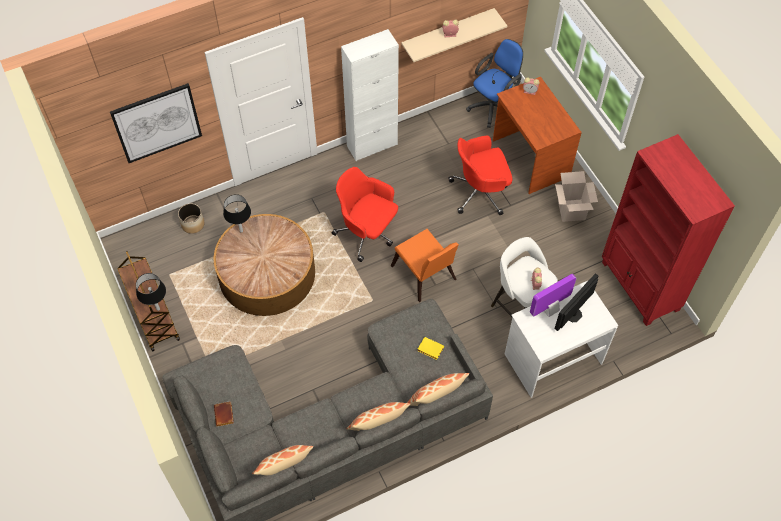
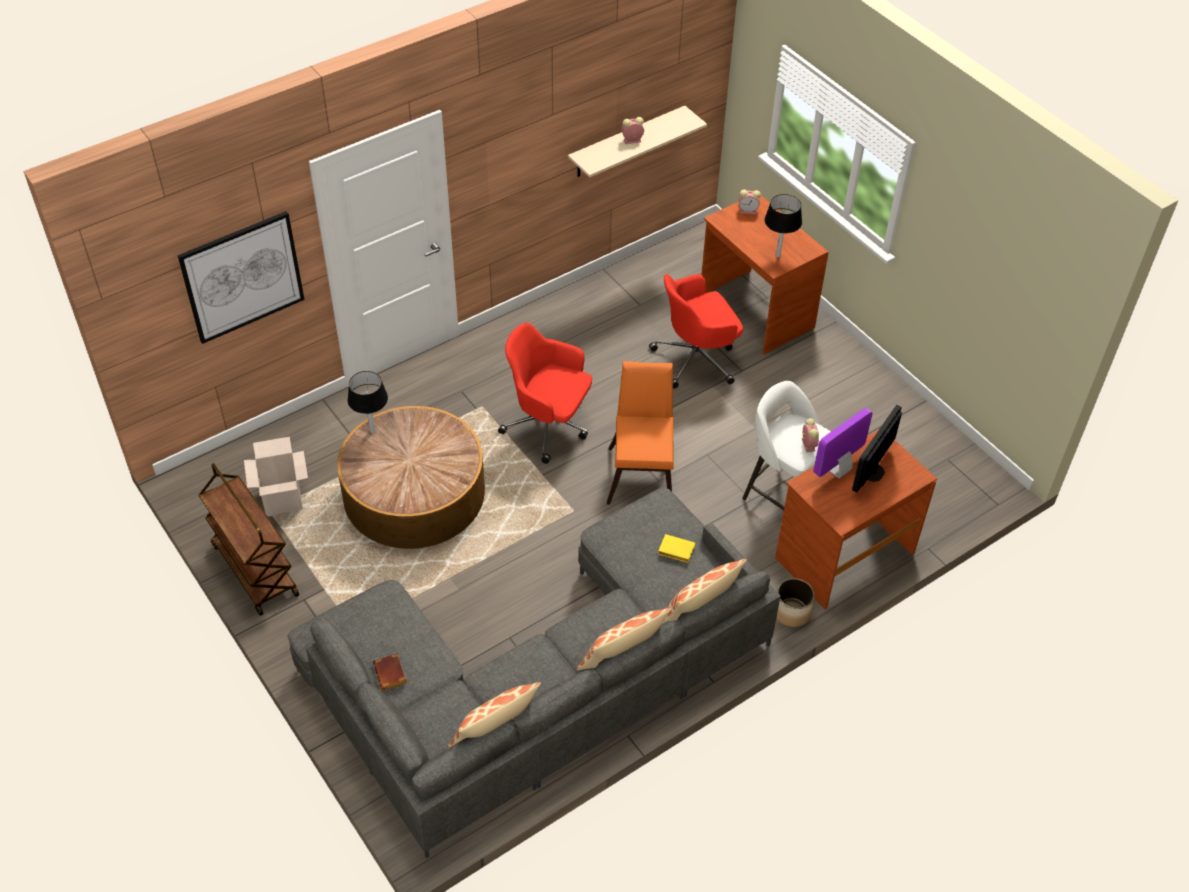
camera: 10 degrees left, 10 degrees down
(158, 309) = (268, 541): black table lamp -> black table lamp (778, 256)
(193, 224) = (294, 442): planter -> planter (791, 613)
(372, 145) = (534, 317): white cabinet -> none
(425, 276) = (642, 472): orange chair -> orange chair turned 135 degrees counterclockwise
(493, 106) = (692, 254): blue office chair -> none
(552, 358) = (843, 554): white desk -> brown desk
(571, 210) = (826, 368): cardboard box -> cardboard box (282, 499)
(640, 287) = (941, 451): red bookcase -> none

